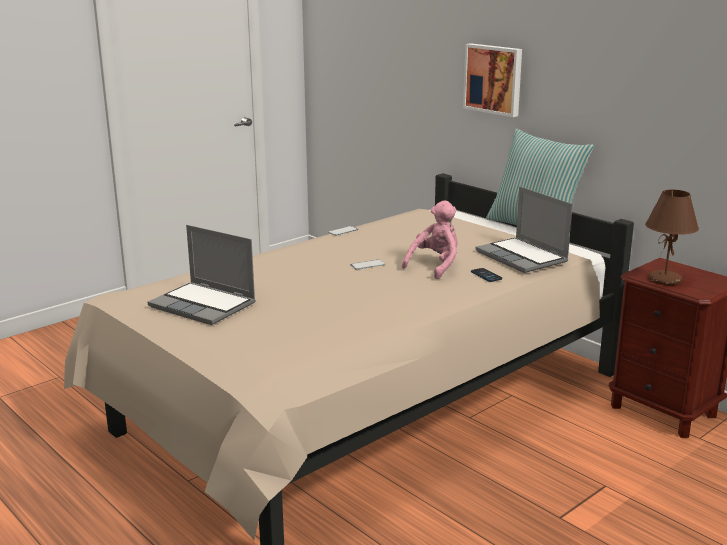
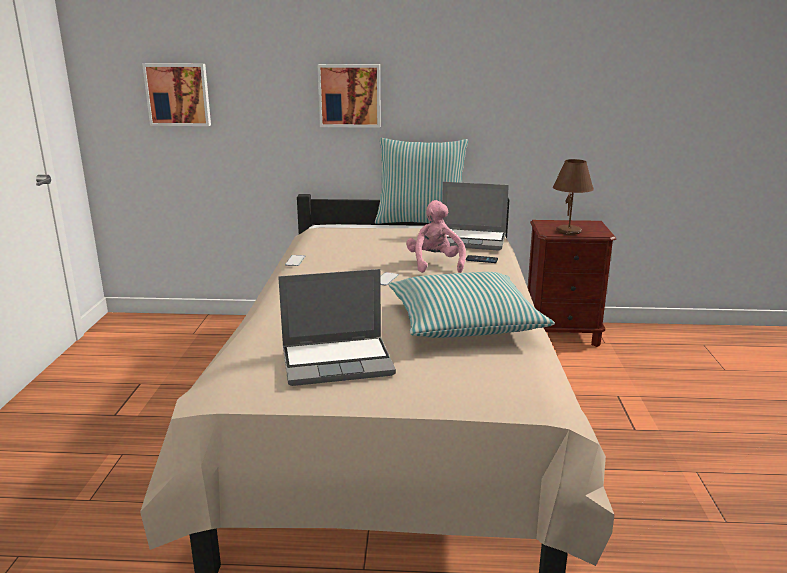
camera: 45 degrees left, 0 degrees up
(340, 314) = (464, 322): none -> pillow
(367, 60) = (178, 94): none -> picture

